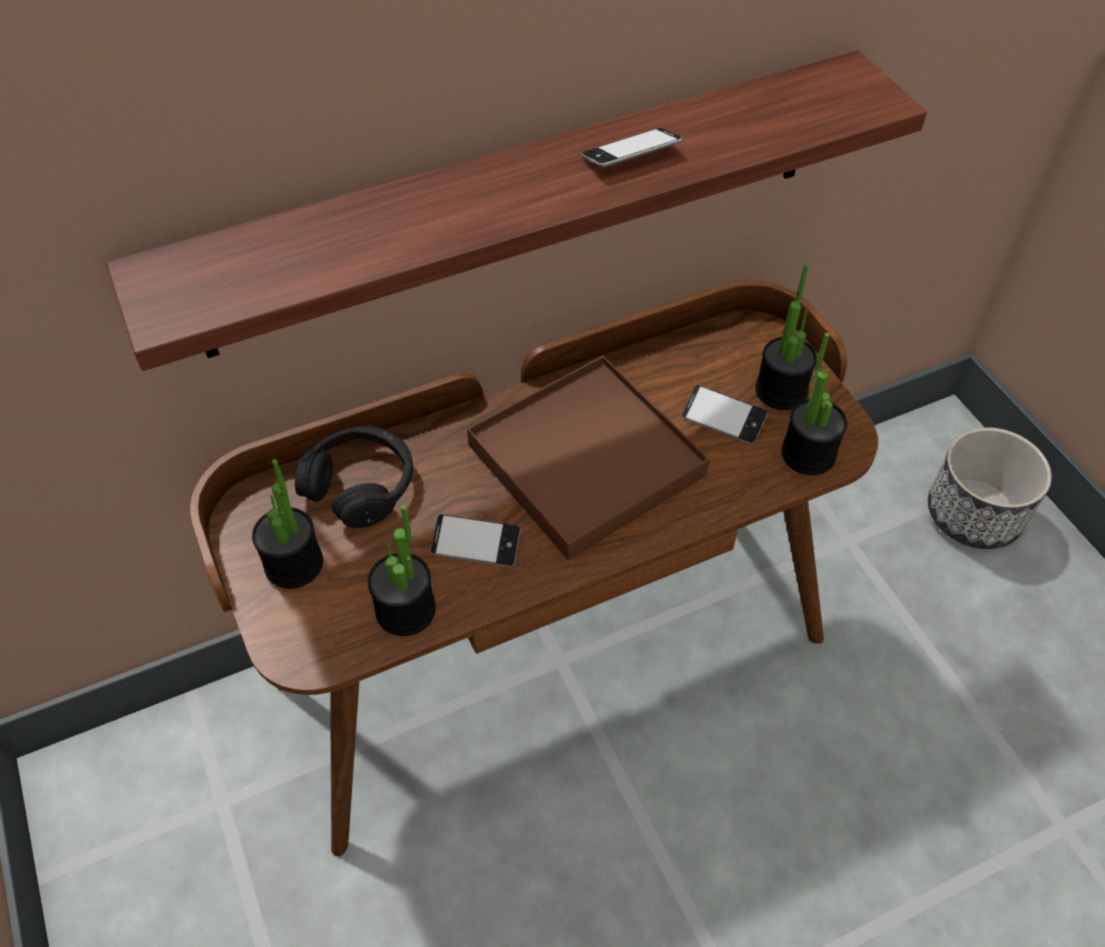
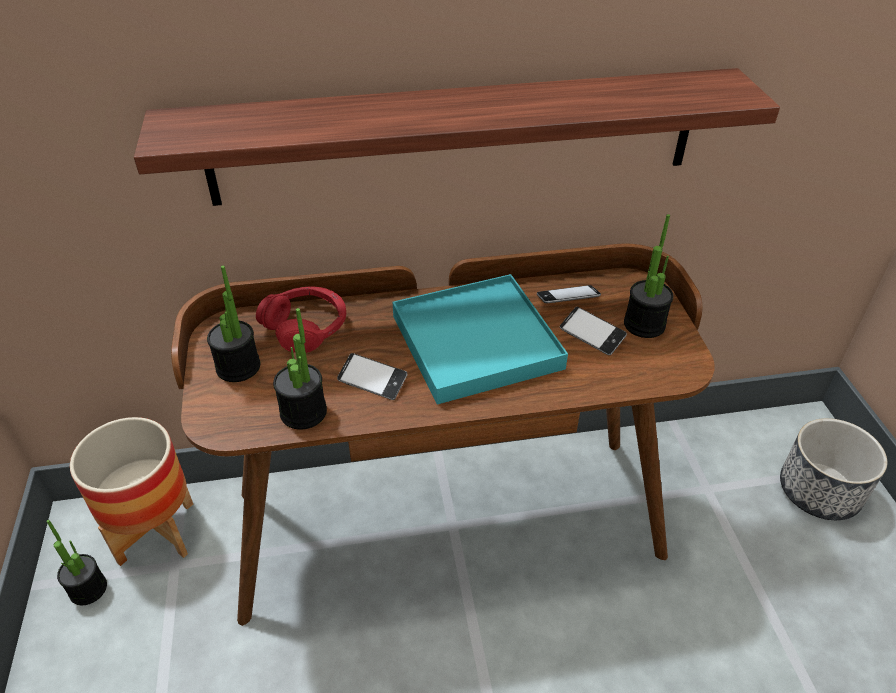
camera: 15 degrees right, 10 degrees down
(180, 764) = (156, 532): none -> planter
(361, 485) = (306, 327): black headphones -> red headphones
(585, 460) = (475, 342): brown tray -> turquoise tray
(631, 155) = (536, 102): phone -> phone (567, 298)
(808, 454) = (652, 370): potted plant -> potted plant (88, 589)

